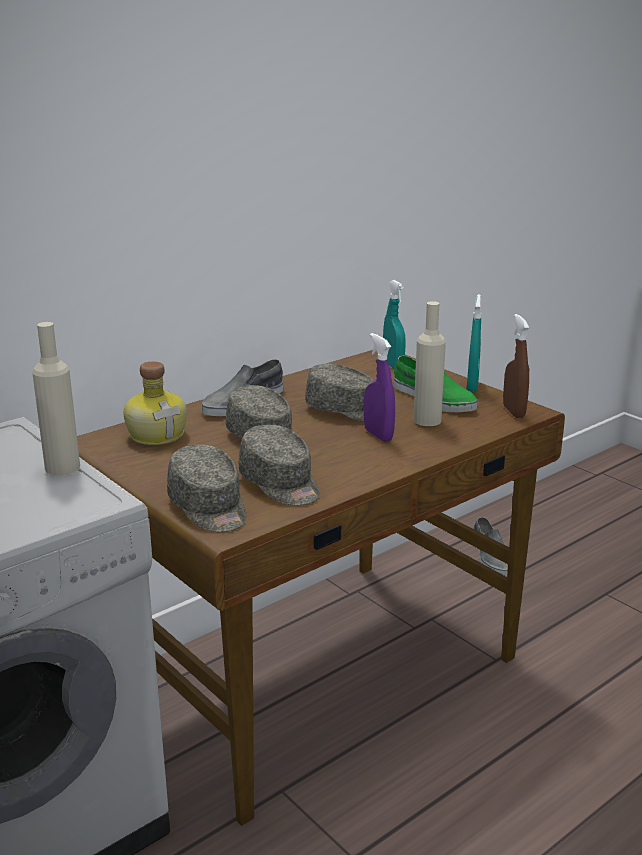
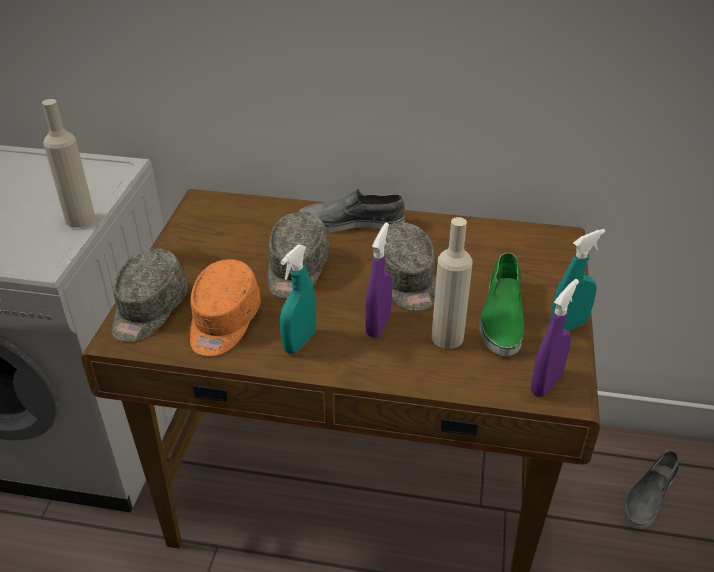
camera: 50 degrees right, 15 degrees up
(157, 434) = (244, 219): bottle -> none
(281, 484) = (223, 322): grey cap -> orange cap
(393, 365) = (543, 255): turquoise spray bottle -> turquoise spray bottle (299, 342)
(513, 411) = (546, 383): brown spray bottle -> purple spray bottle

